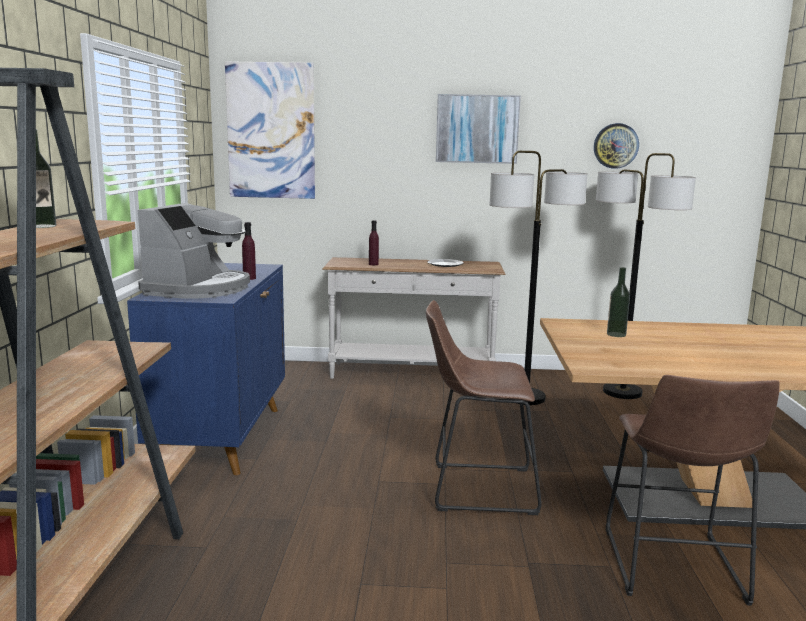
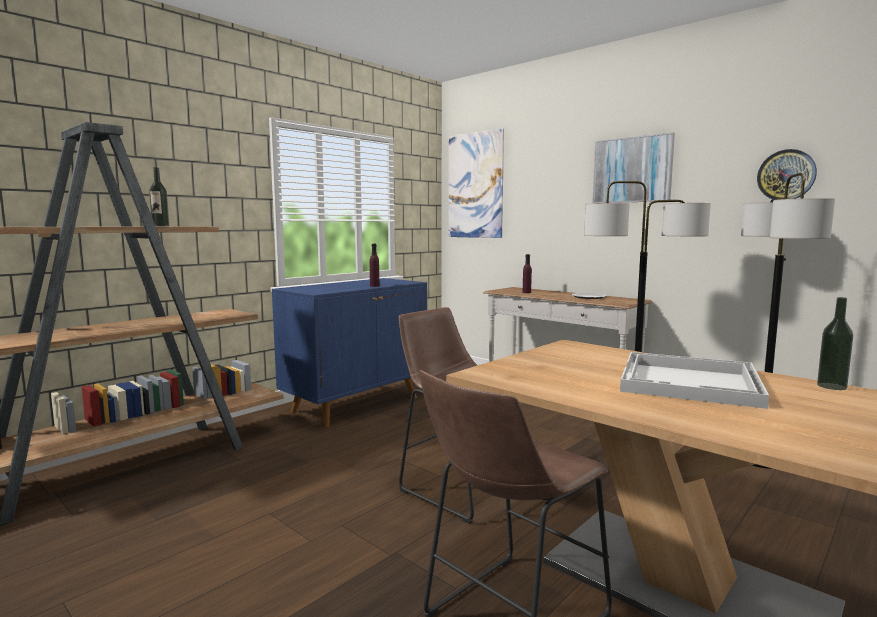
camera: 40 degrees right, 5 degrees down
(199, 289) = (325, 287): coffee machine -> none
(616, 334) = (594, 359): bottle -> bottle (831, 386)
(712, 342) = (690, 382): none -> white tray

